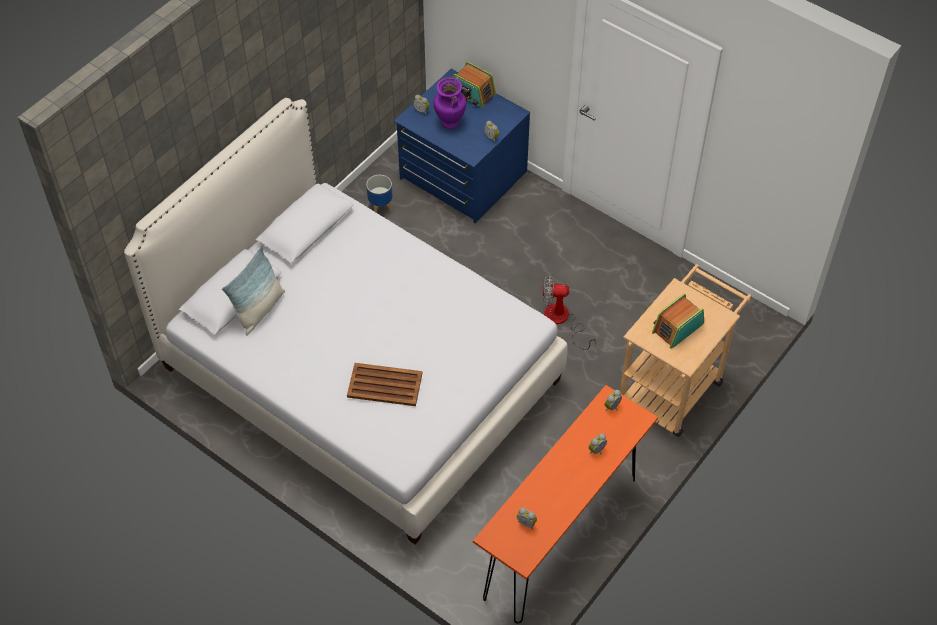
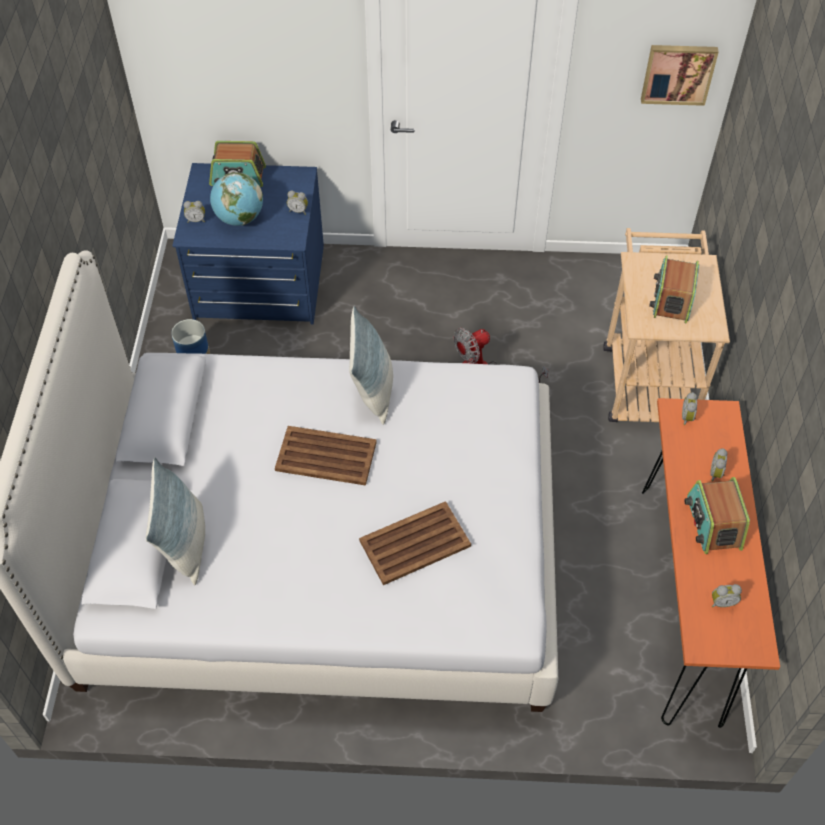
camera: 35 degrees left, 0 degrees up
(377, 305) = (327, 456): none -> brown tray
(439, 281) = (373, 390): none -> pillow
(449, 123) = (239, 219): purple vase -> globe
(566, 477) = (713, 523): none -> radio
(782, 168) = (678, 73): none -> picture

